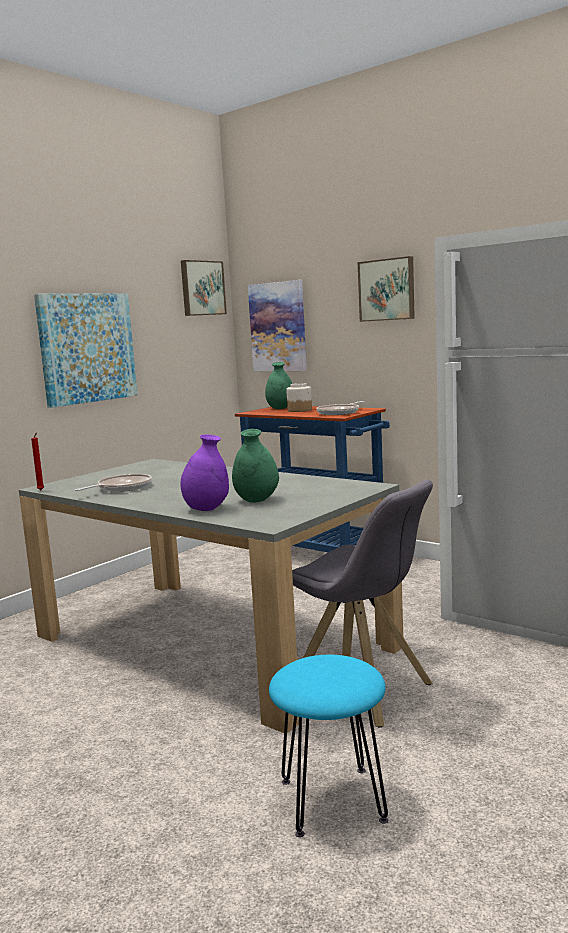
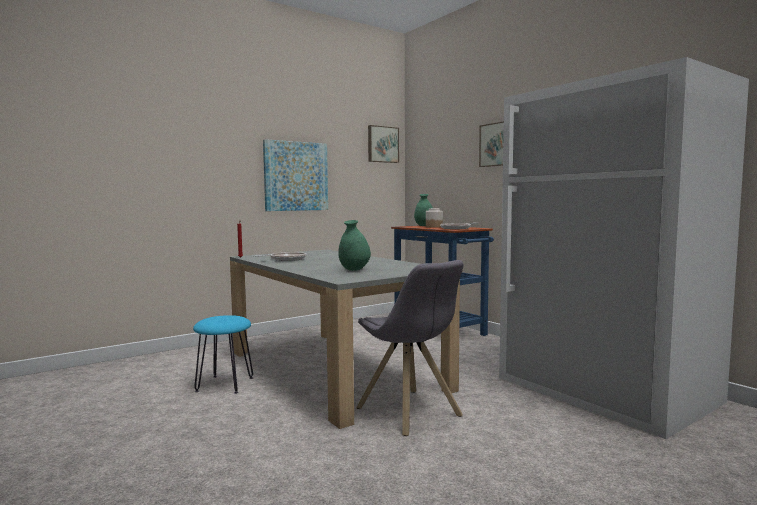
camera: 15 degrees right, 5 degrees down
(206, 509) = (317, 271): purple vase -> none
(278, 327) = (430, 171): picture -> none
(332, 800) = (339, 473): turquoise stool -> turquoise stool (224, 384)

